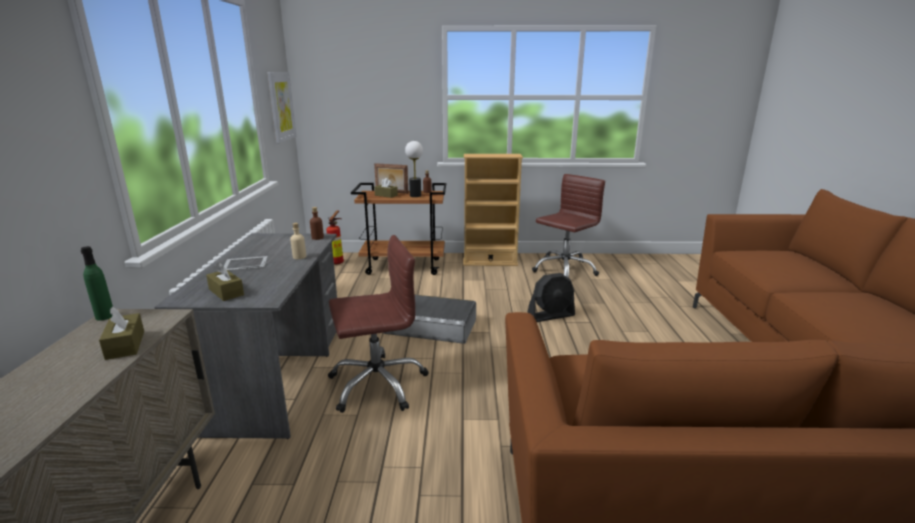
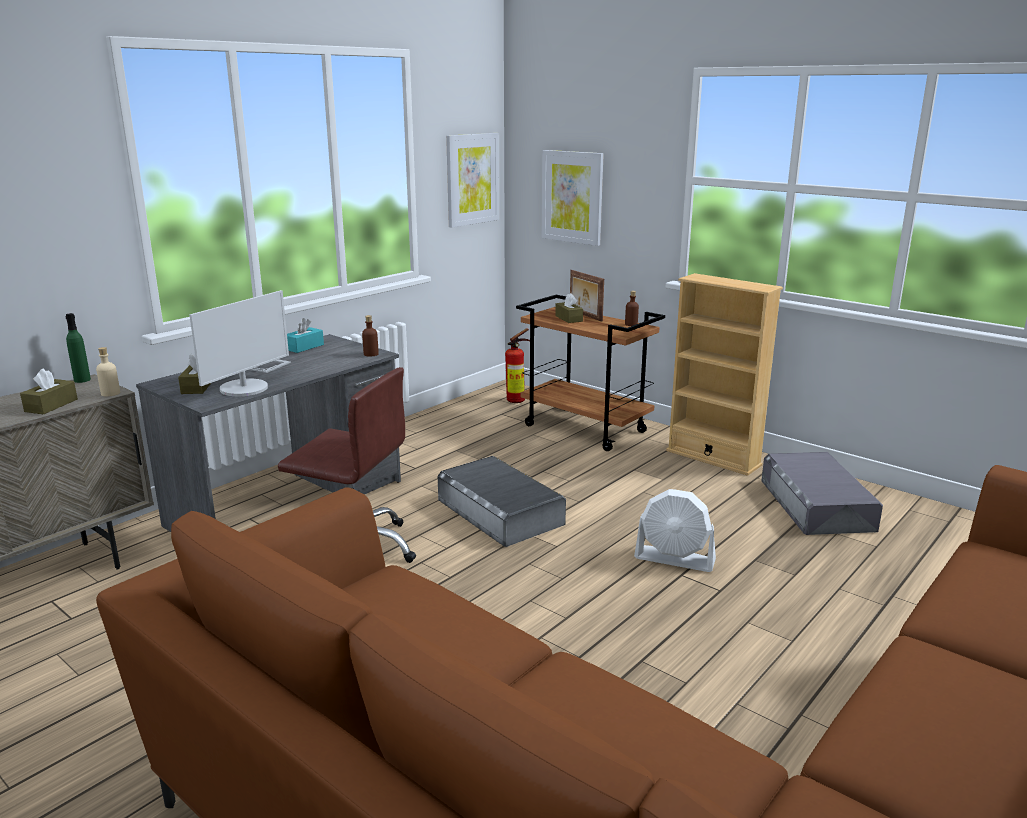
camera: 40 degrees right, 0 degrees up
(252, 245) = (304, 347): none -> turquoise tissue box
(273, 282) = (244, 388): none -> monitor
(299, 257) = (313, 370): beige bottle -> beige bottle (110, 393)
(355, 115) = (572, 197): none -> picture
(415, 195) = (603, 326): table lamp -> none
(551, 315) = (675, 559): black fan -> white fan
(564, 269) = (816, 505): brown office chair -> grey storage box

